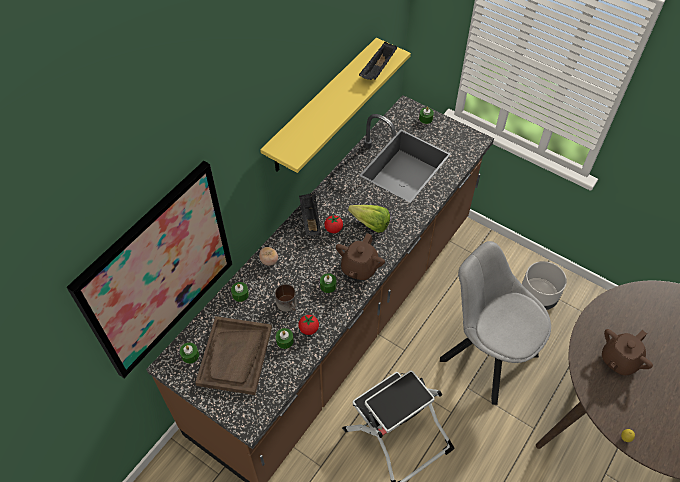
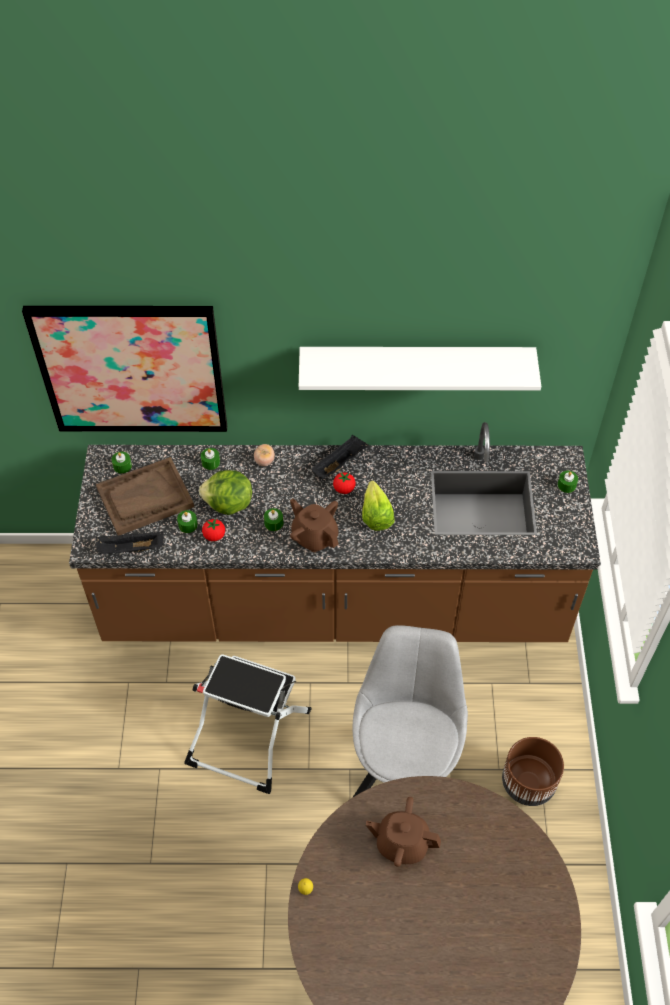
camera: 55 degrees right, 0 degrees up
(288, 304) = (228, 505): mug -> lettuce
(322, 107) = (416, 366): yellow shelf -> white shelf
(359, 268) = (314, 536): brown teapot -> brown teapot turned 60 degrees clockwise
(378, 69) = (488, 373): black tray -> black tray (130, 549)
(537, 296) = (528, 782): grey planter -> brown planter

